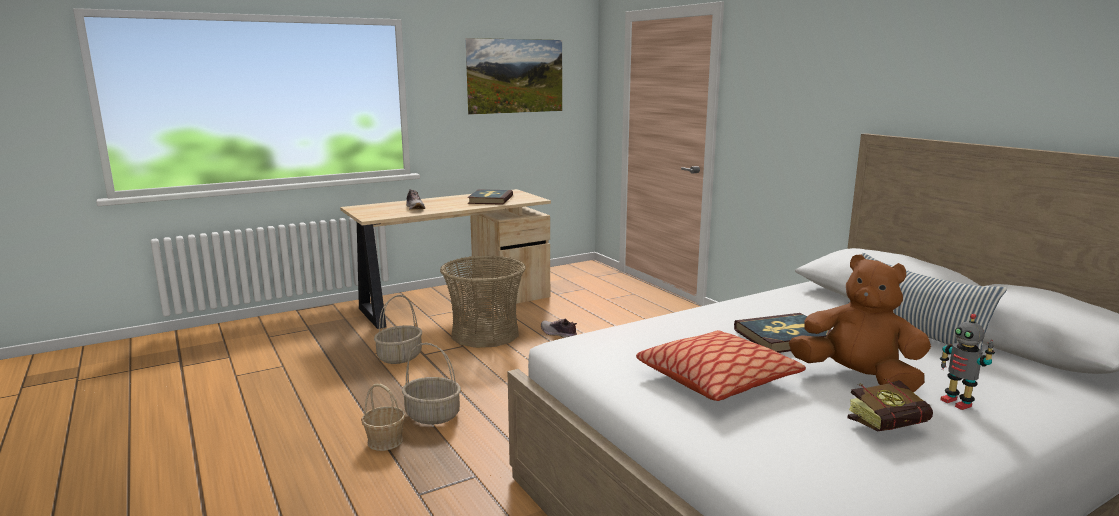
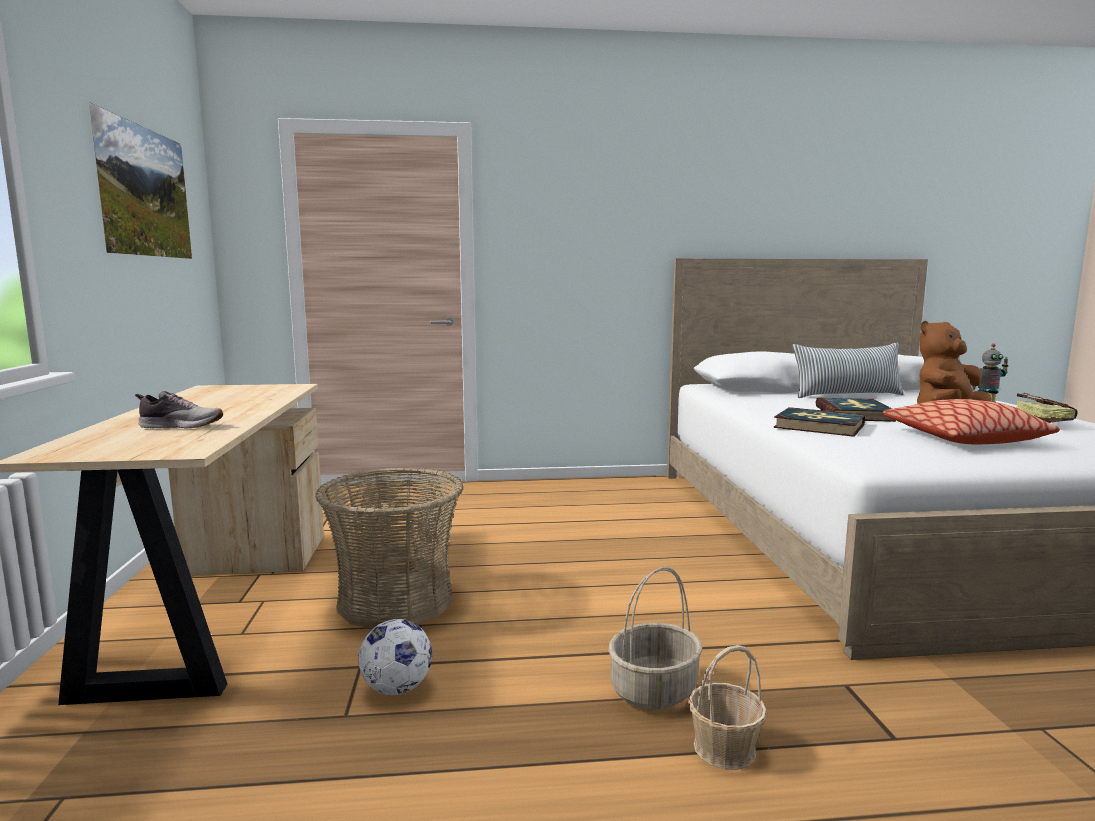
camera: 65 degrees left, 5 degrees down
(399, 357) = (397, 689): basket -> football
(490, 199) = (238, 397): book -> book (819, 426)
(558, 334) = (461, 556): shoe -> none

